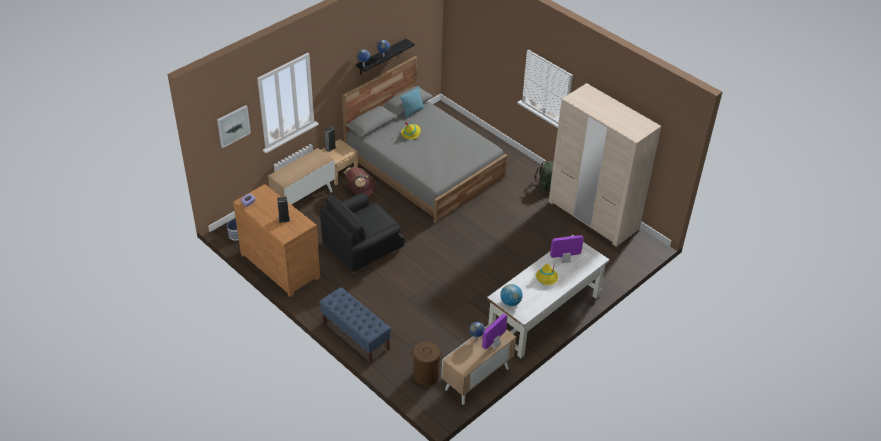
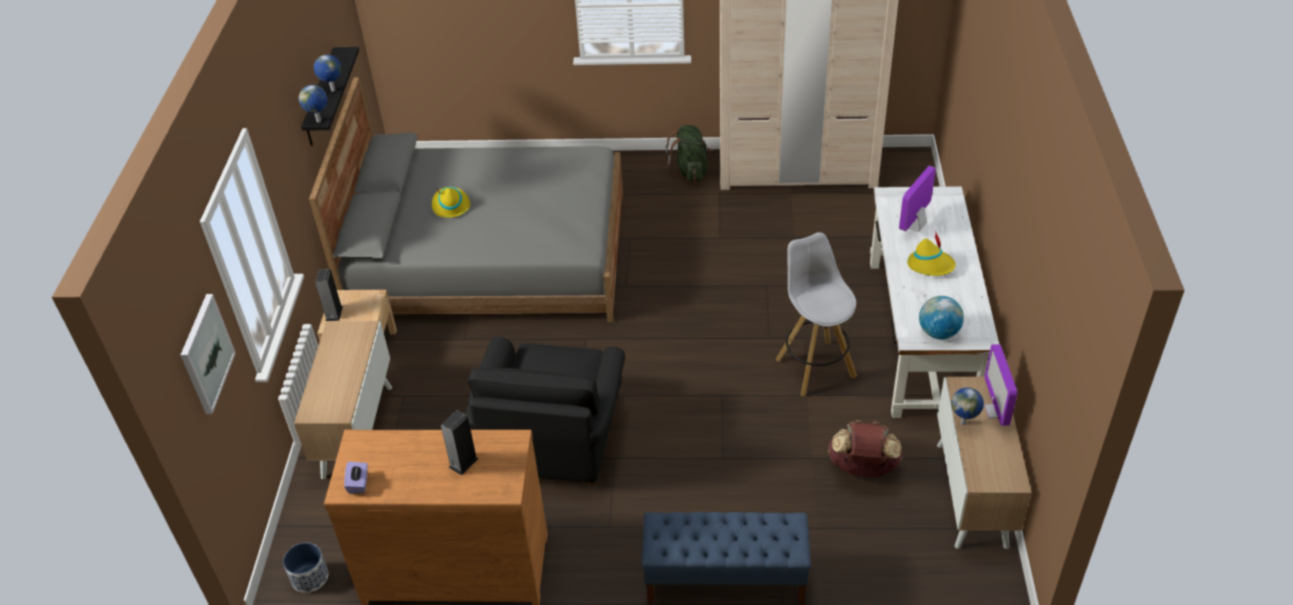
camera: 40 degrees left, 0 degrees up
(360, 192) = (439, 356): brown backpack -> brown backpack (862, 468)
(412, 112) = (410, 175): turquoise pillow -> none
(426, 375) = (904, 550): brown laundry basket -> none
(485, 294) = (814, 367): none -> white stool

